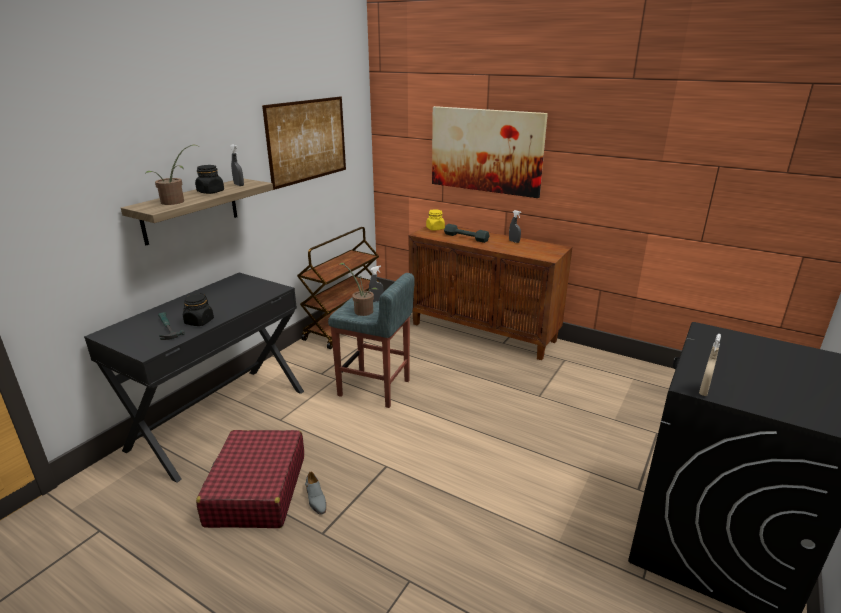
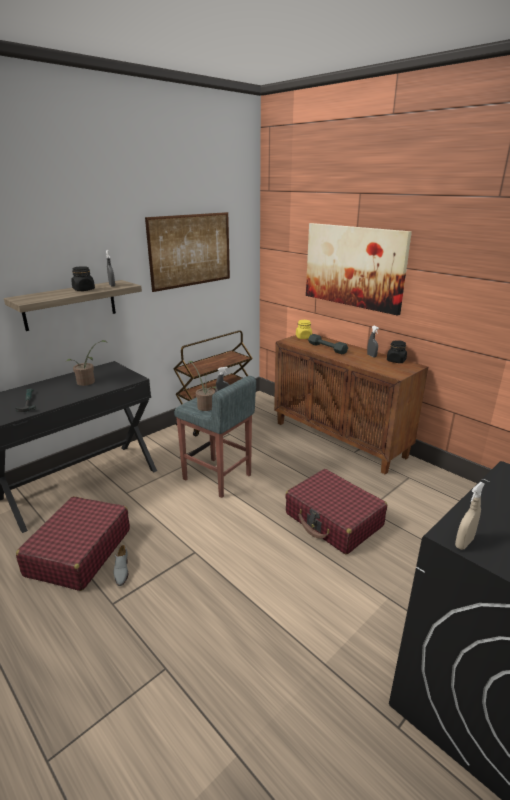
camera: 15 degrees right, 0 degrees up
(176, 202) = (48, 296): potted plant -> potted plant (88, 382)
(199, 322) = (55, 400): black jar -> black jar (396, 361)
(511, 411) = (333, 520): none -> red suitcase

